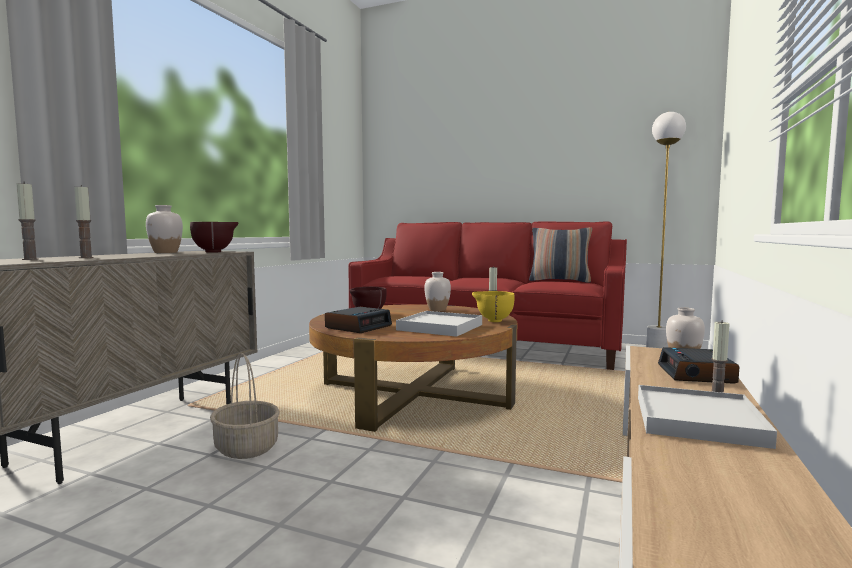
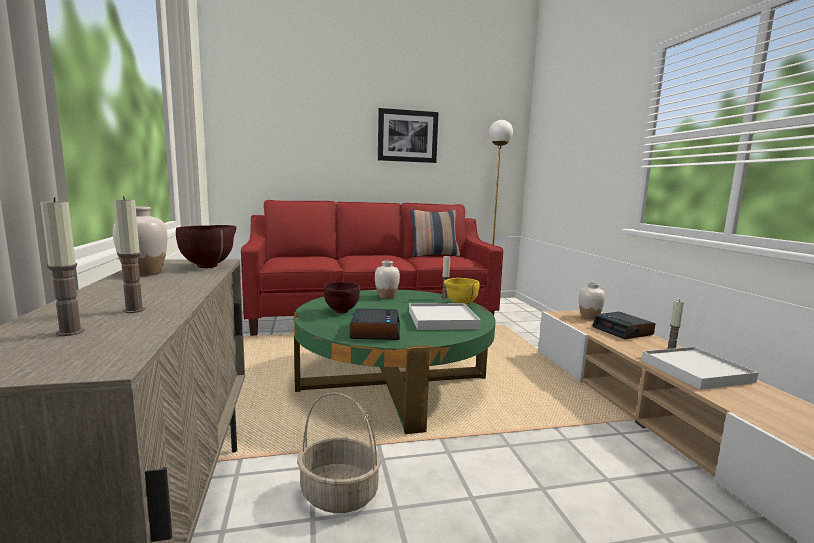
camera: 35 degrees left, 5 degrees up
(414, 394) = (393, 382): brown coffee table -> green coffee table
(550, 148) = (407, 136): none -> picture

